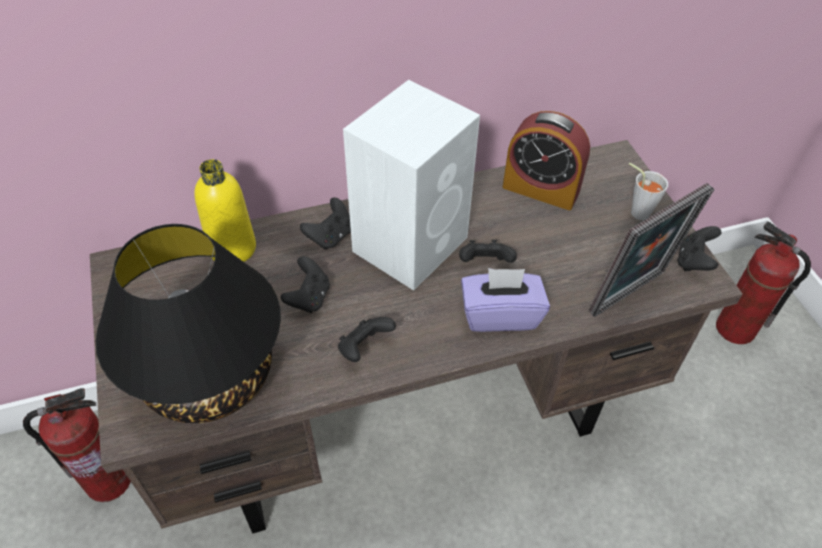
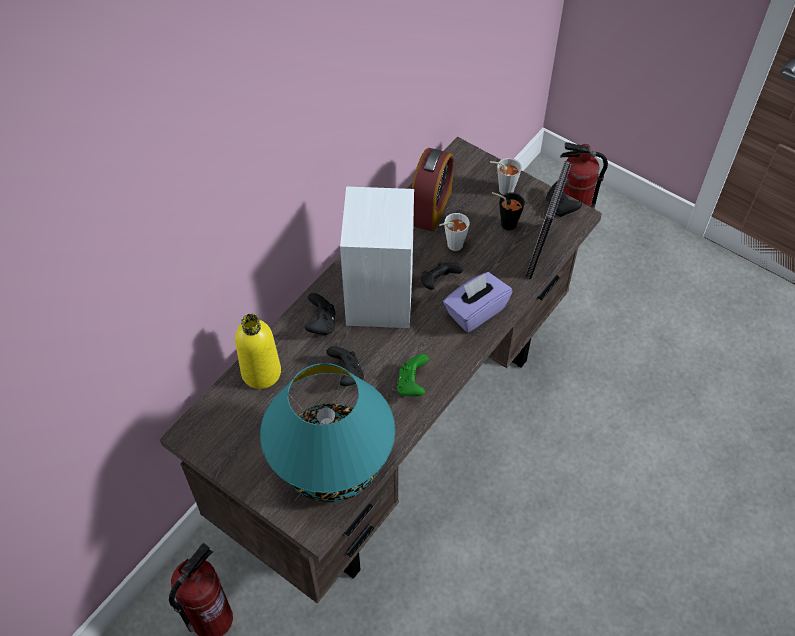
camera: 35 degrees left, 5 degrees up
(210, 376) = (332, 463): black table lamp -> turquoise table lamp
(364, 348) = (412, 384): black game controller -> green game controller
(531, 235) = (451, 245): none -> white cup
(541, 189) = (431, 207): alarm clock -> alarm clock turned 60 degrees counterclockwise
(611, 244) = (505, 223): none -> black cup

